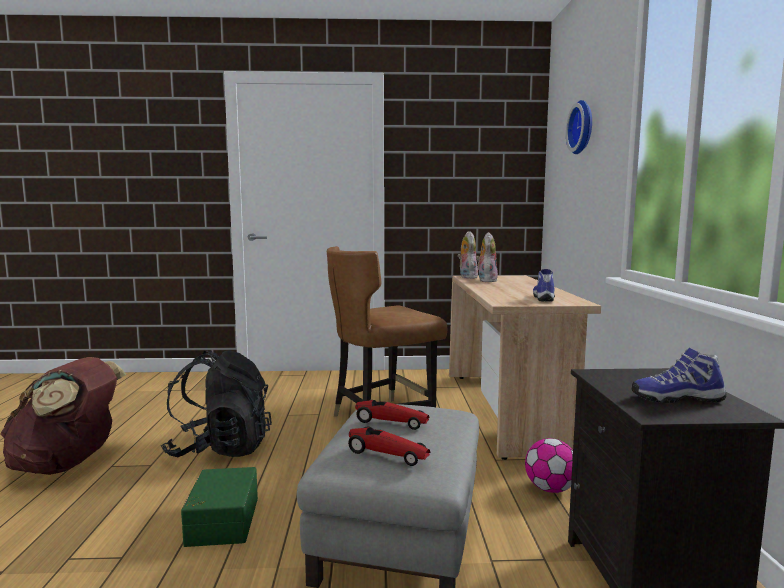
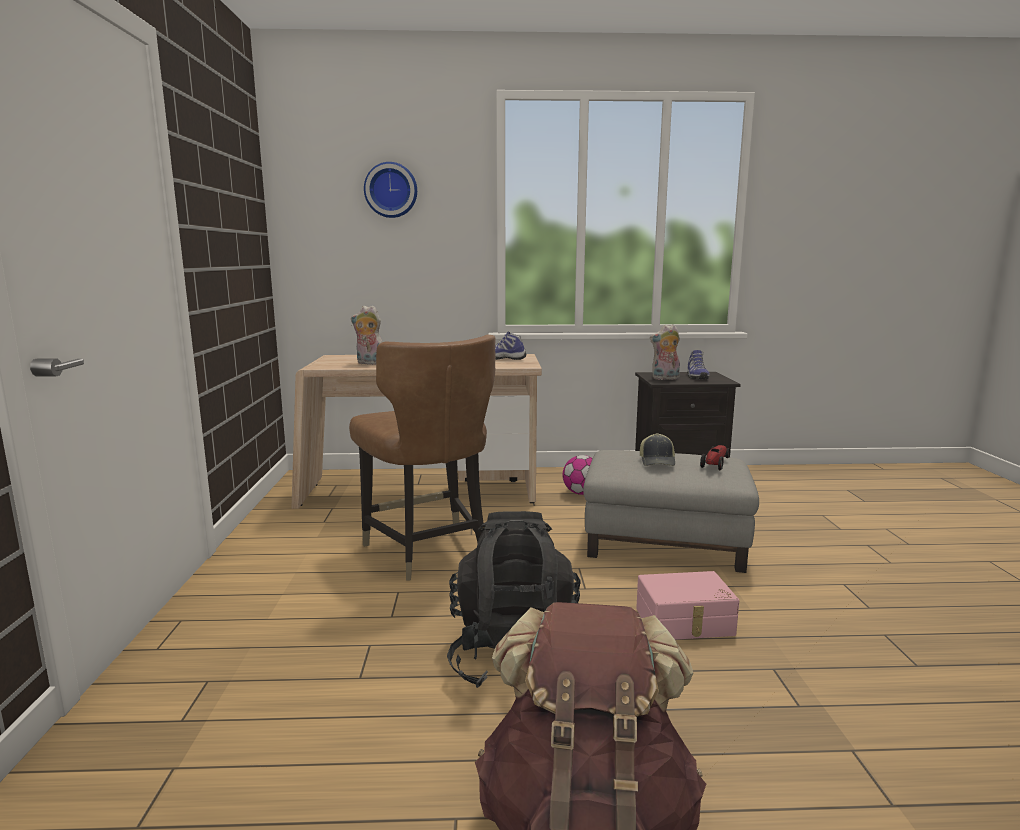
camera: 90 degrees left, 5 degrees up
(221, 521) = (685, 623): green storage box -> pink storage box
(391, 422) = (658, 461): toy car -> cap
(466, 277) = (331, 366): plush toy -> plush toy (665, 378)

